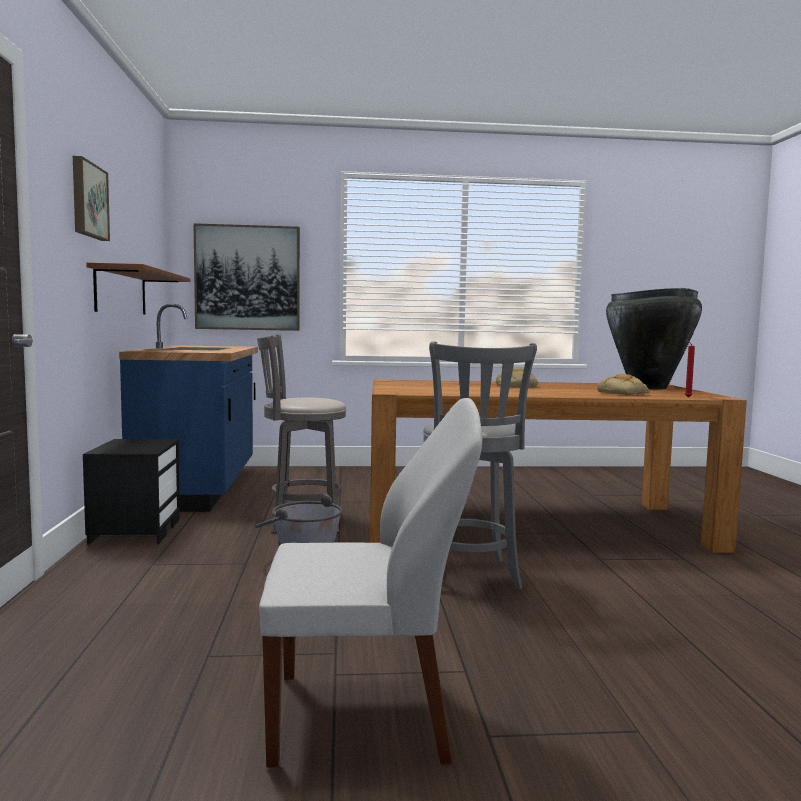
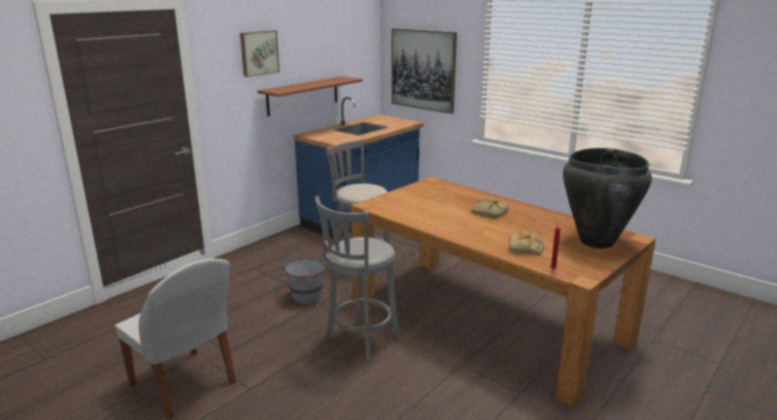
camera: 45 degrees right, 15 degrees up
(135, 531) = (282, 242): black nightstand -> none

